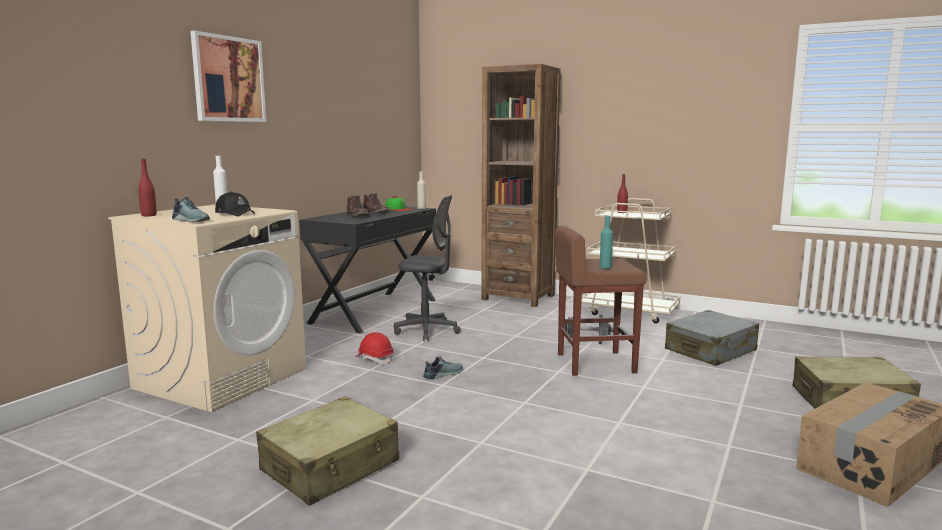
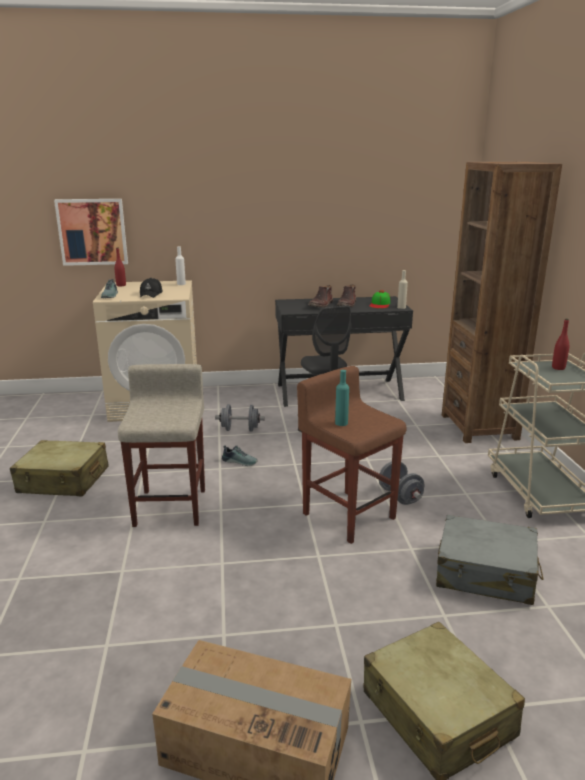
camera: 55 degrees right, 10 degrees up
(228, 79) = (210, 184): picture -> picture (92, 232)
(374, 359) = (240, 429): red hard hat -> grey dumbbell
(487, 421) = (171, 506): none -> beige stool

